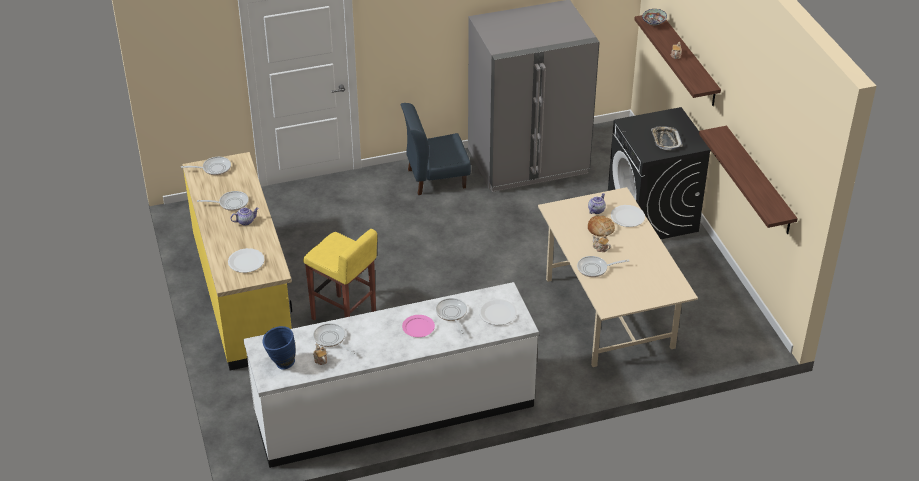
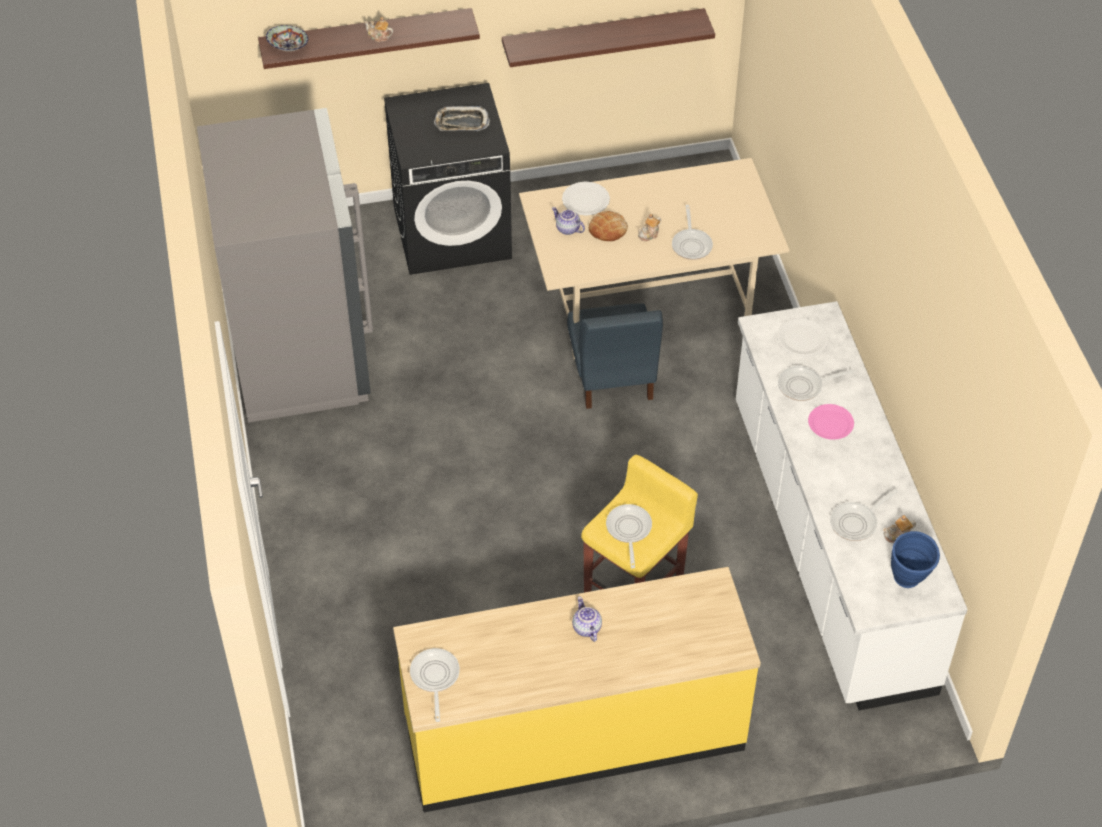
camera: 85 degrees left, 10 degrees up
(231, 203) = (536, 650): frying pan -> frying pan (628, 530)
(246, 261) = (687, 625): white plate -> none
(436, 178) = (317, 468): blue chair -> blue chair (612, 376)

